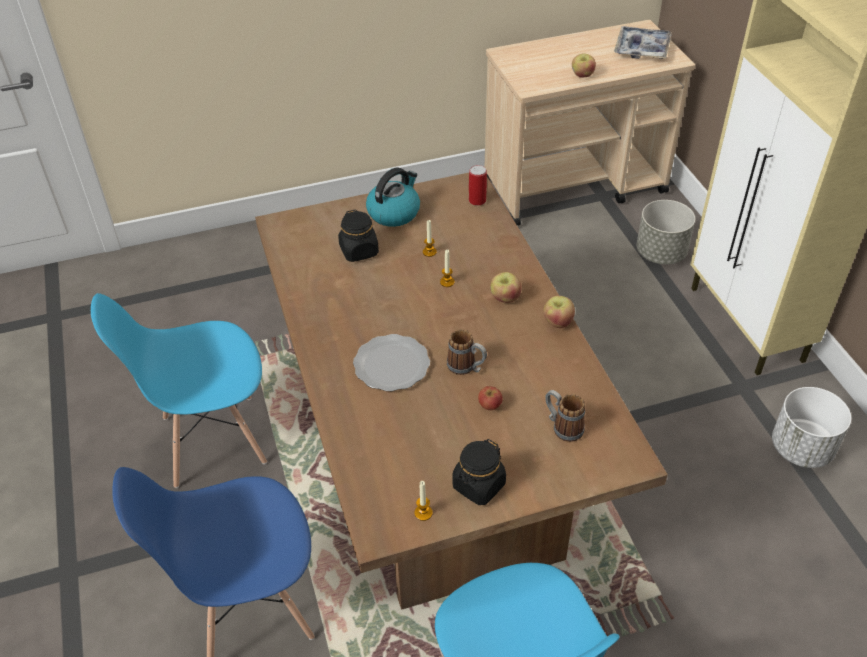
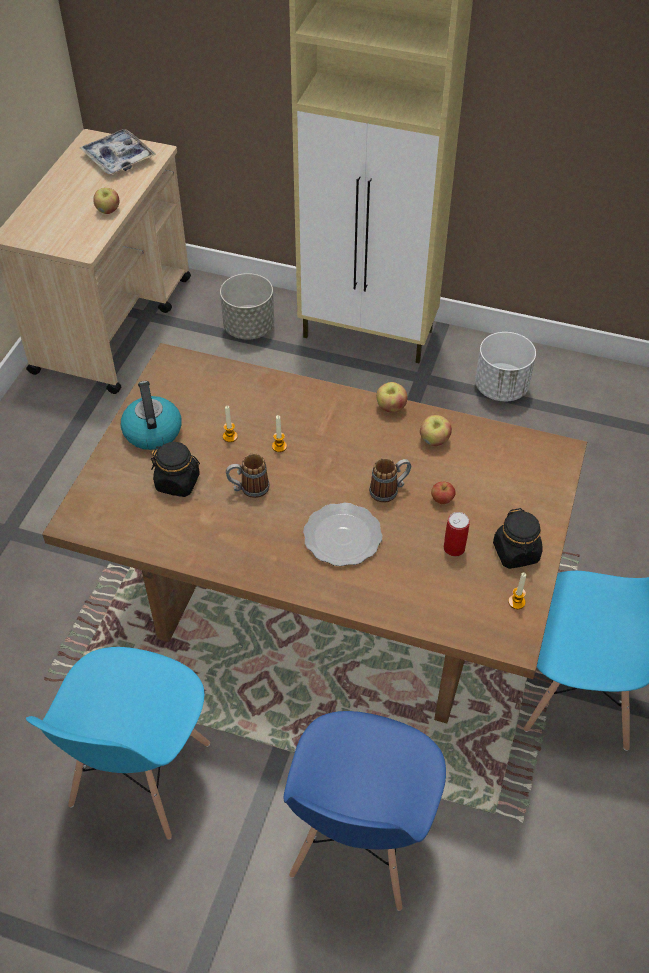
camera: 55 degrees left, 5 degrees up
(477, 200) = (198, 369): can -> can (454, 548)
(505, 298) = (334, 422): apple -> apple (434, 440)
(562, 427) = (499, 470): mug -> mug (248, 489)

